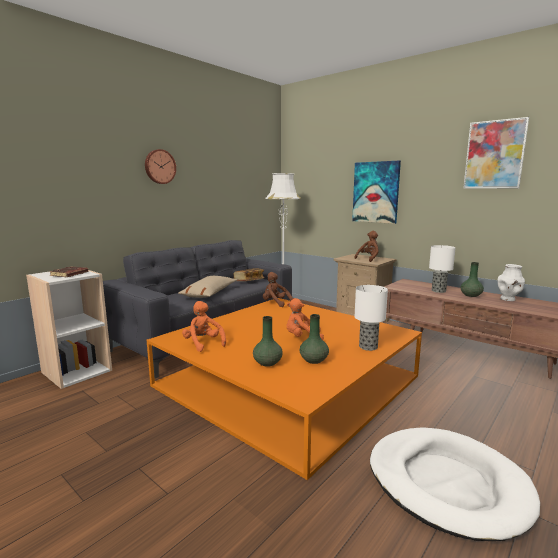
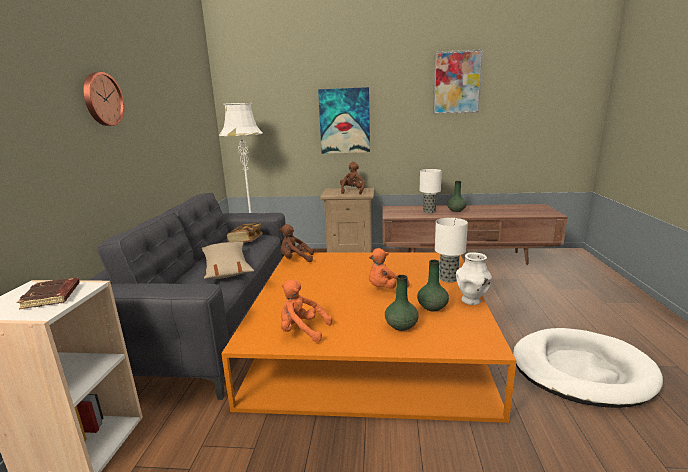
camera: 35 degrees left, 5 degrees up
(508, 299) = (483, 208): white vase -> white vase (471, 301)

